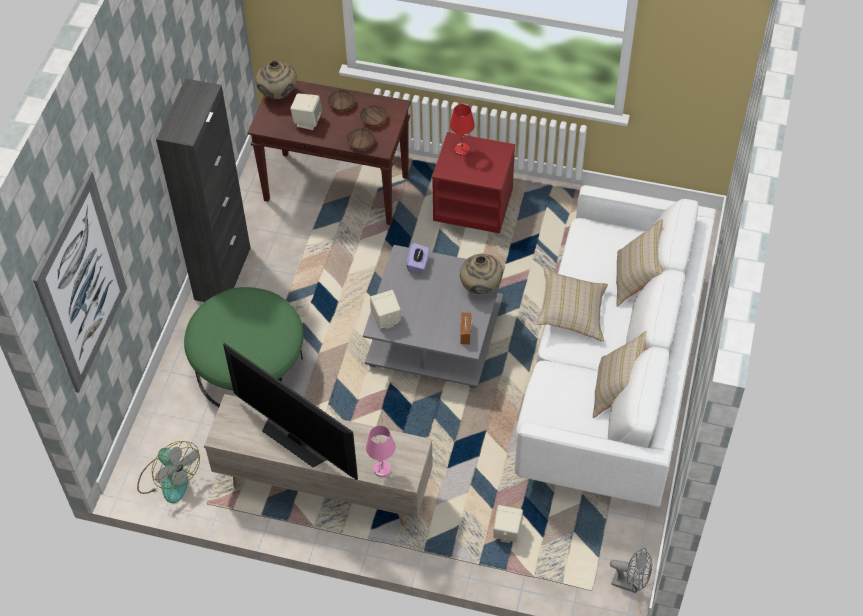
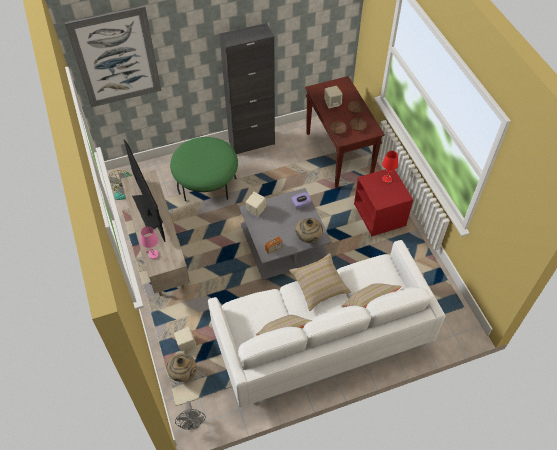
camera: 55 degrees right, 0 degrees up
(278, 95) = (338, 84): beige vase -> beige vase (183, 374)
(297, 439) = (148, 211): television -> television turned 150 degrees clockwise

